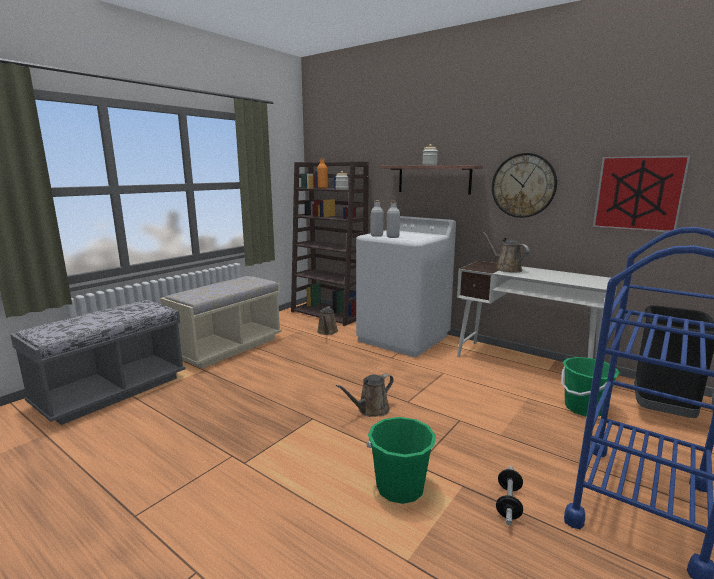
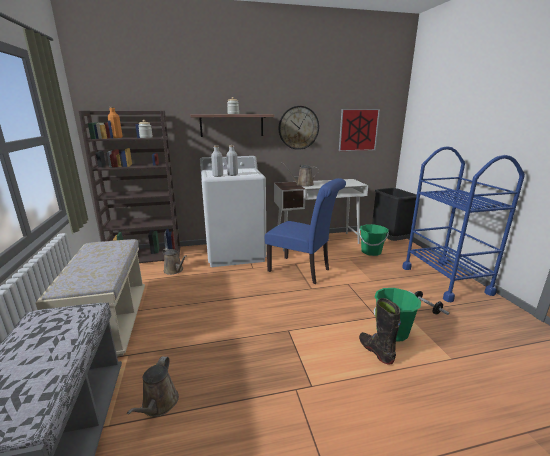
camera: 50 degrees left, 5 degrees up
(344, 486) = (376, 351): none -> black boot
(371, 410) = (305, 304): brown watering can -> brown watering can (158, 405)
(435, 383) = (302, 271): none -> blue chair

